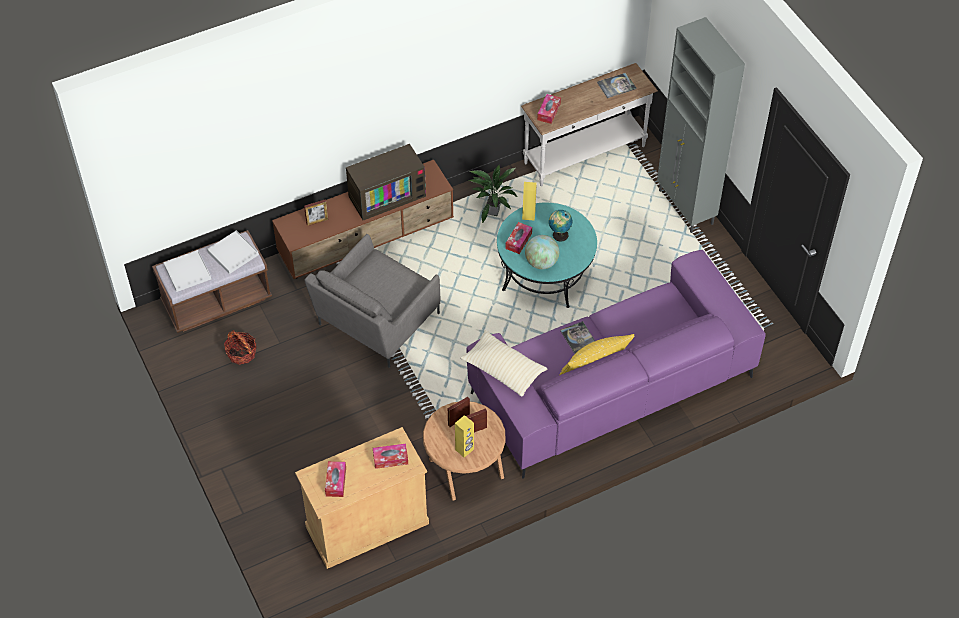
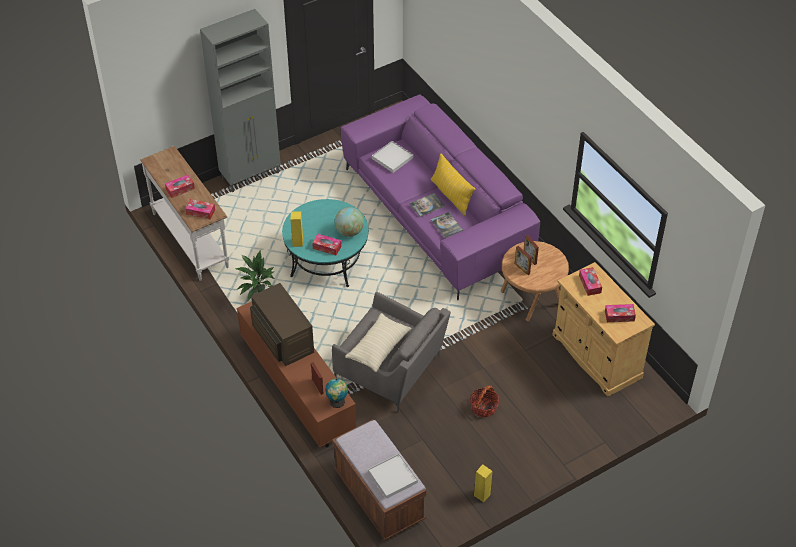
camera: 95 degrees left, 5 degrees down
(233, 253) = (366, 443): white tray -> white tray (392, 158)
(241, 353) = (438, 467): basket -> basket (483, 407)
(464, 449) = (549, 263): yellow speaker -> yellow speaker (482, 495)
(503, 369) = (479, 234): beige pillow -> beige pillow (378, 348)
(559, 235) = (318, 222): globe -> globe (337, 402)
(586, 95) = (180, 189): none -> tissue box
(616, 86) = (169, 170): book -> book (446, 225)

